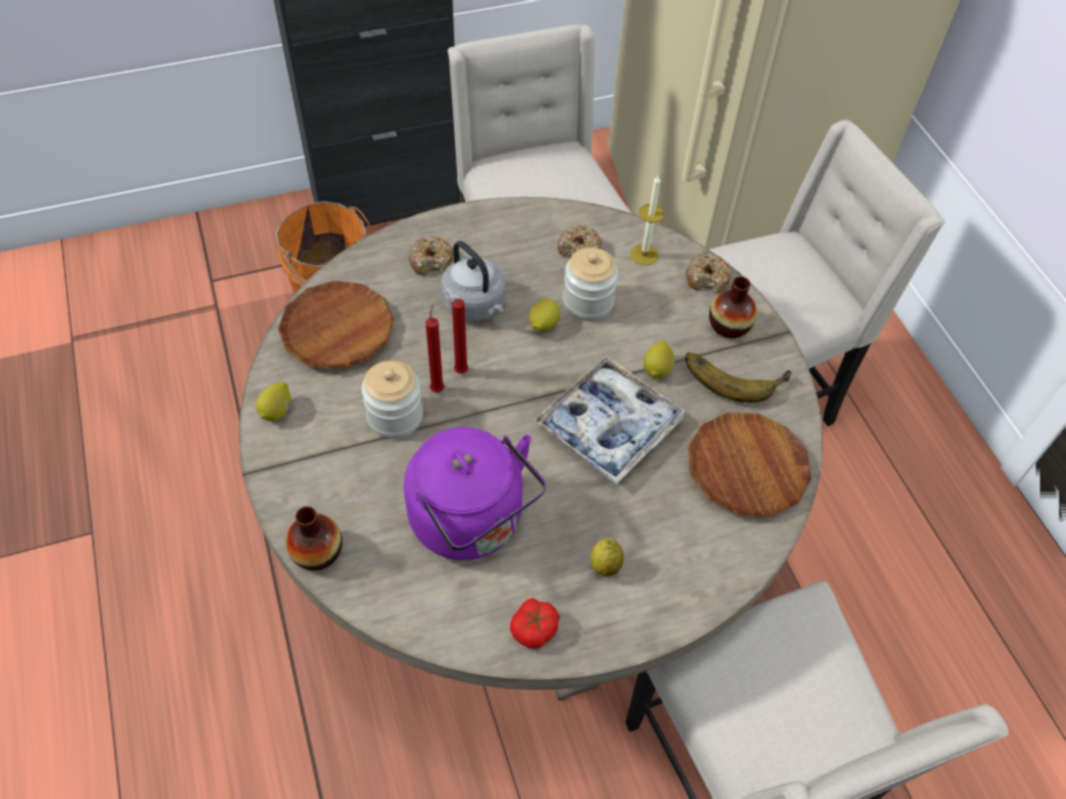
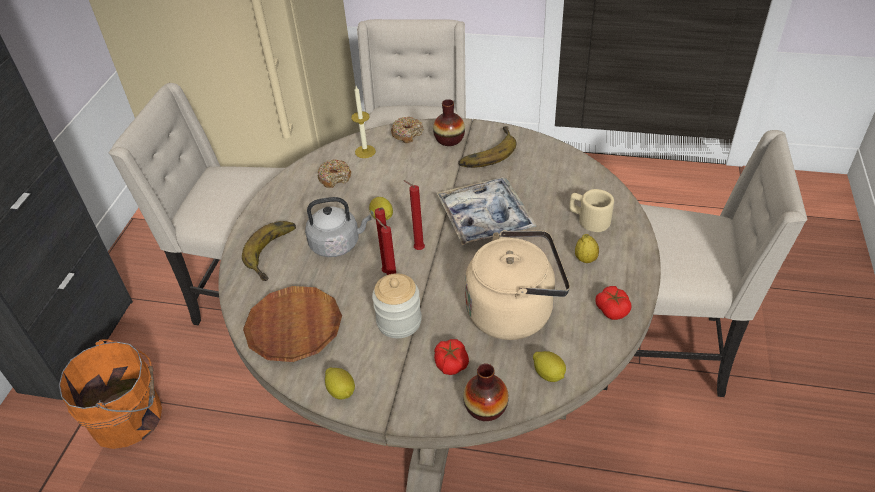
camera: 55 degrees left, 10 degrees down
(362, 492) = (451, 363): none -> tomato
(431, 261) = (277, 253): donut -> banana
(472, 522) = (515, 311): purple kettle -> beige kettle
(514, 382) = (417, 249): none -> red candle
(588, 302) = (381, 190): jar -> none
(657, 369) = (458, 181): lemon -> lemon (548, 374)
(682, 542) = (589, 219): none -> beige mug
(746, 468) = (555, 174): brown plate -> none

